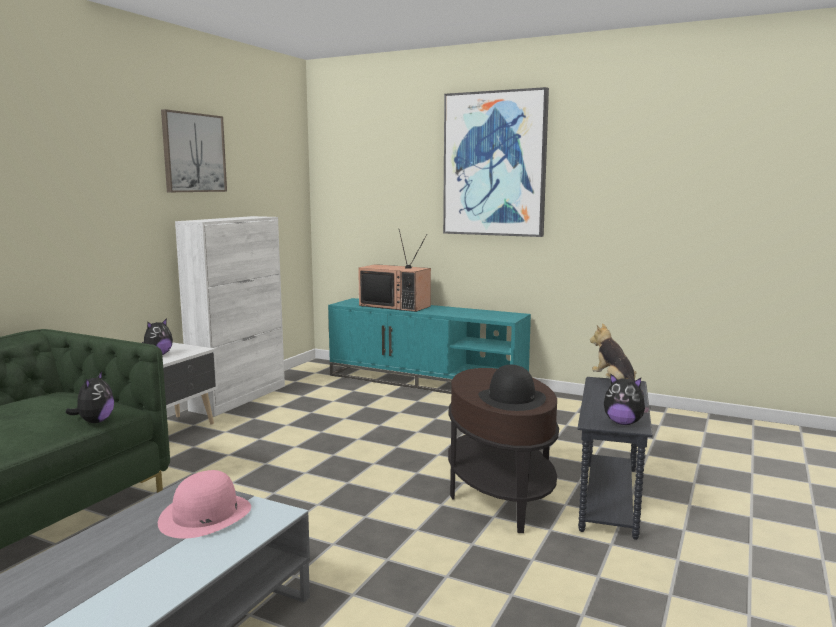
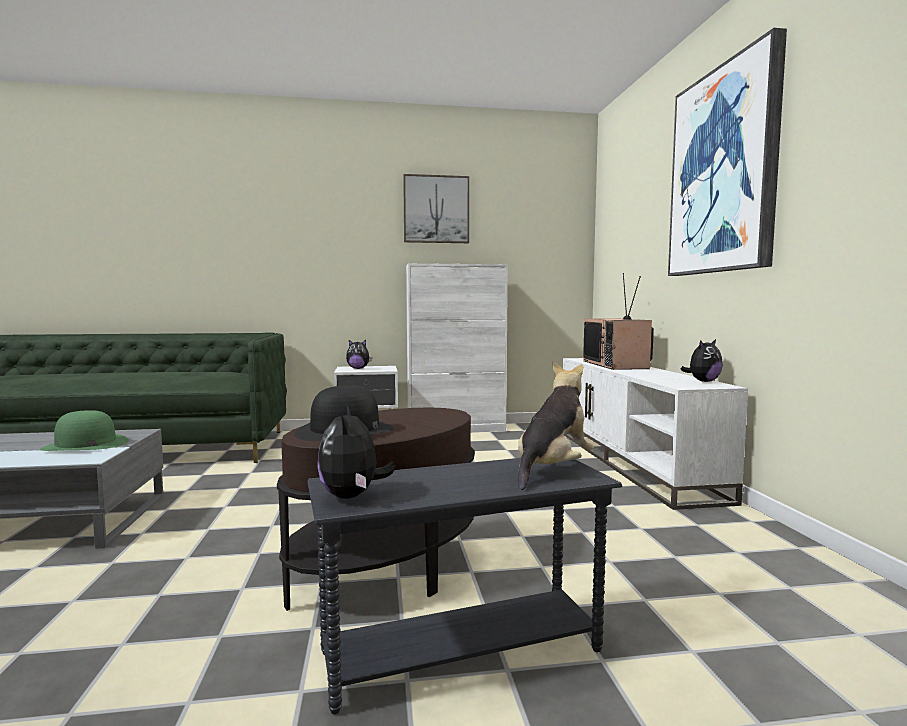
camera: 55 degrees right, 5 degrees down
(95, 421) = (206, 386): plush toy -> plush toy (703, 381)
(205, 515) = (85, 445): pink hat -> green hat
(427, 382) = (633, 462): turquoise tv stand -> white tv stand

